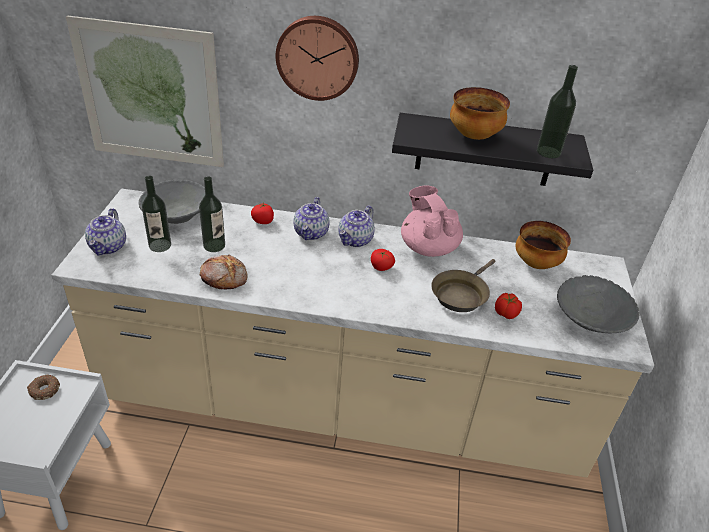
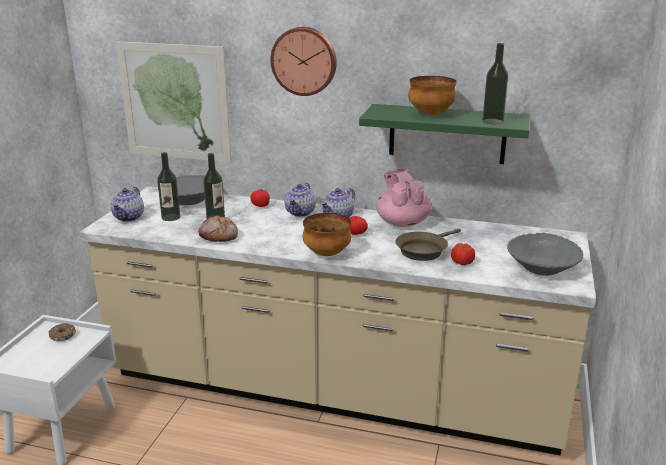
camera: 10 degrees right, 15 degrees down
(485, 150) = (447, 134): black shelf -> green shelf
(537, 263) = (500, 234): bowl -> bowl (327, 254)

